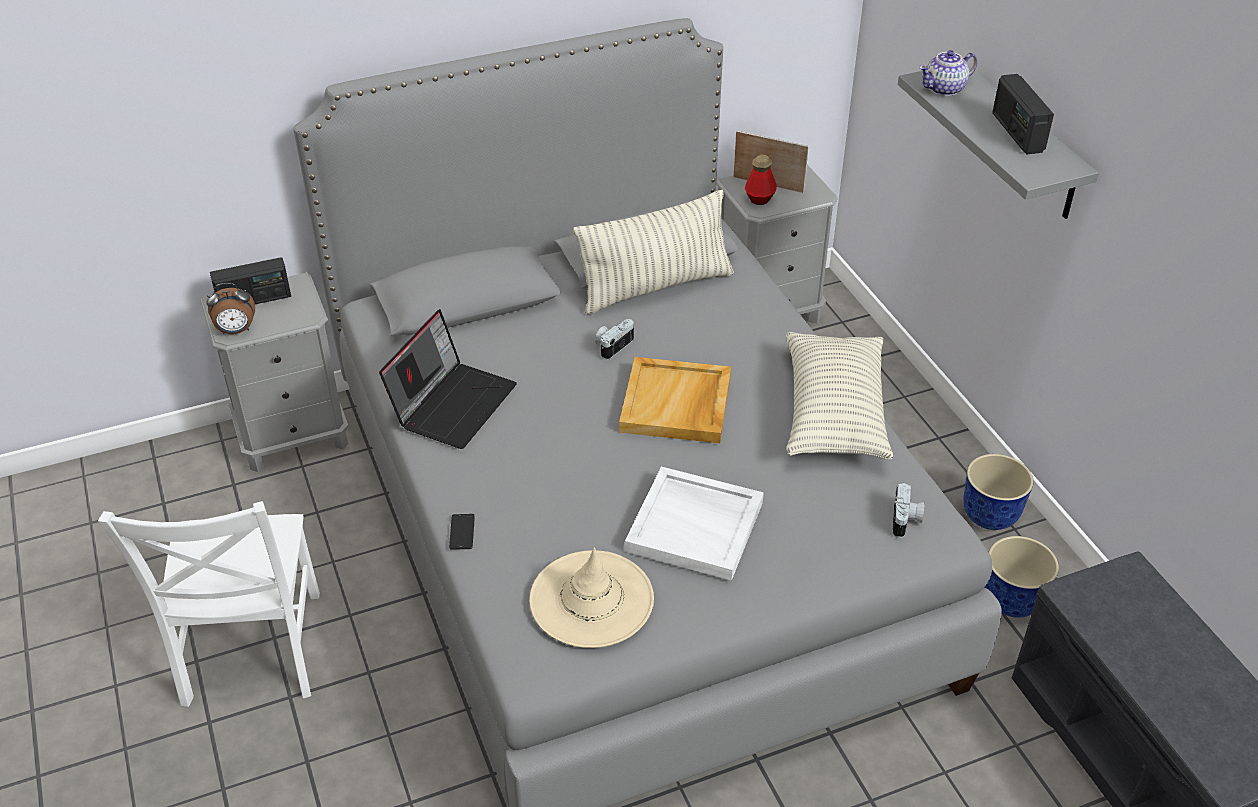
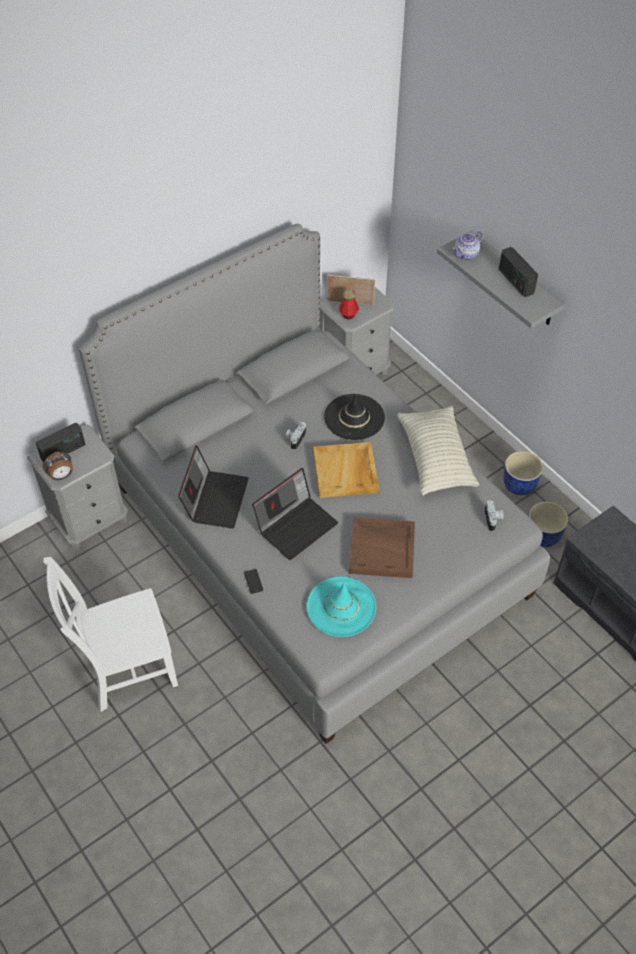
camera: 15 degrees left, 10 degrees up
(251, 653) = (125, 668): white chair -> white chair turned 90 degrees clockwise
(565, 464) = (296, 525): none -> laptop
(591, 599) = (341, 607): beige hat -> turquoise hat
(655, 287) = (306, 392): pillow -> none
(696, 526) = (382, 549): white tray -> brown tray
(719, 333) = (354, 417): none -> black hat

